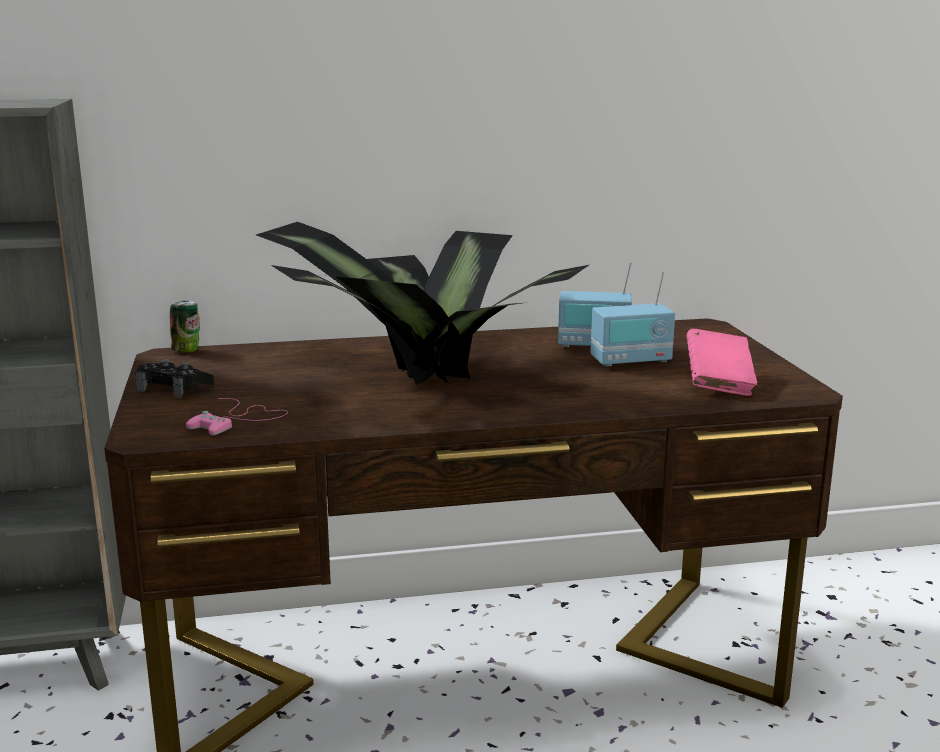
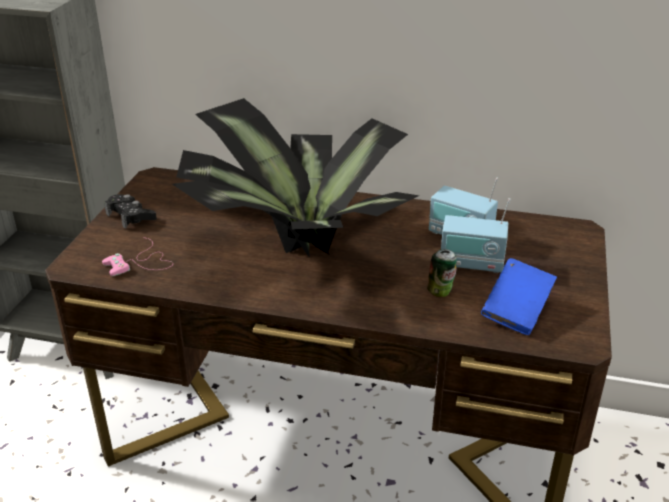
camera: 25 degrees right, 15 degrees up
(187, 350) = (171, 175): can -> can (441, 291)
(718, 383) = (516, 312): pink book -> blue book

